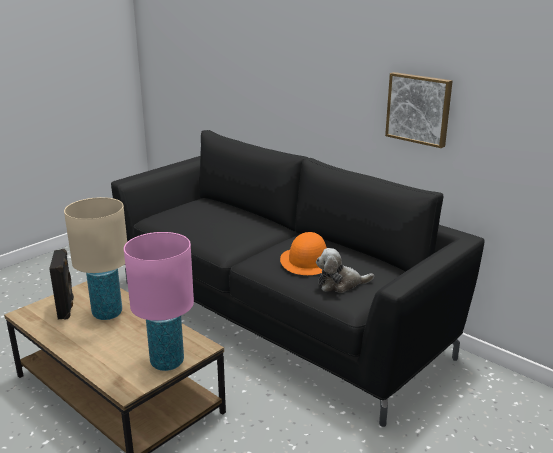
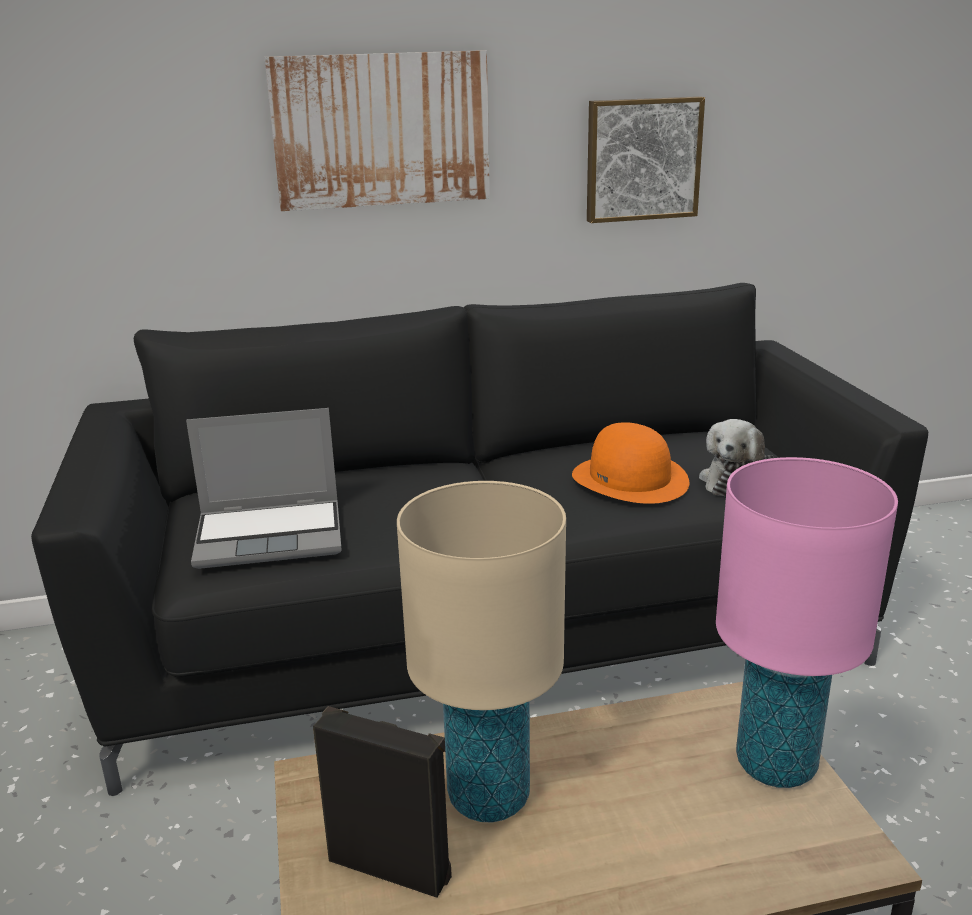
camera: 55 degrees left, 0 degrees up
(183, 217) = (272, 535): none -> laptop
(306, 69) = (381, 130): none -> picture

